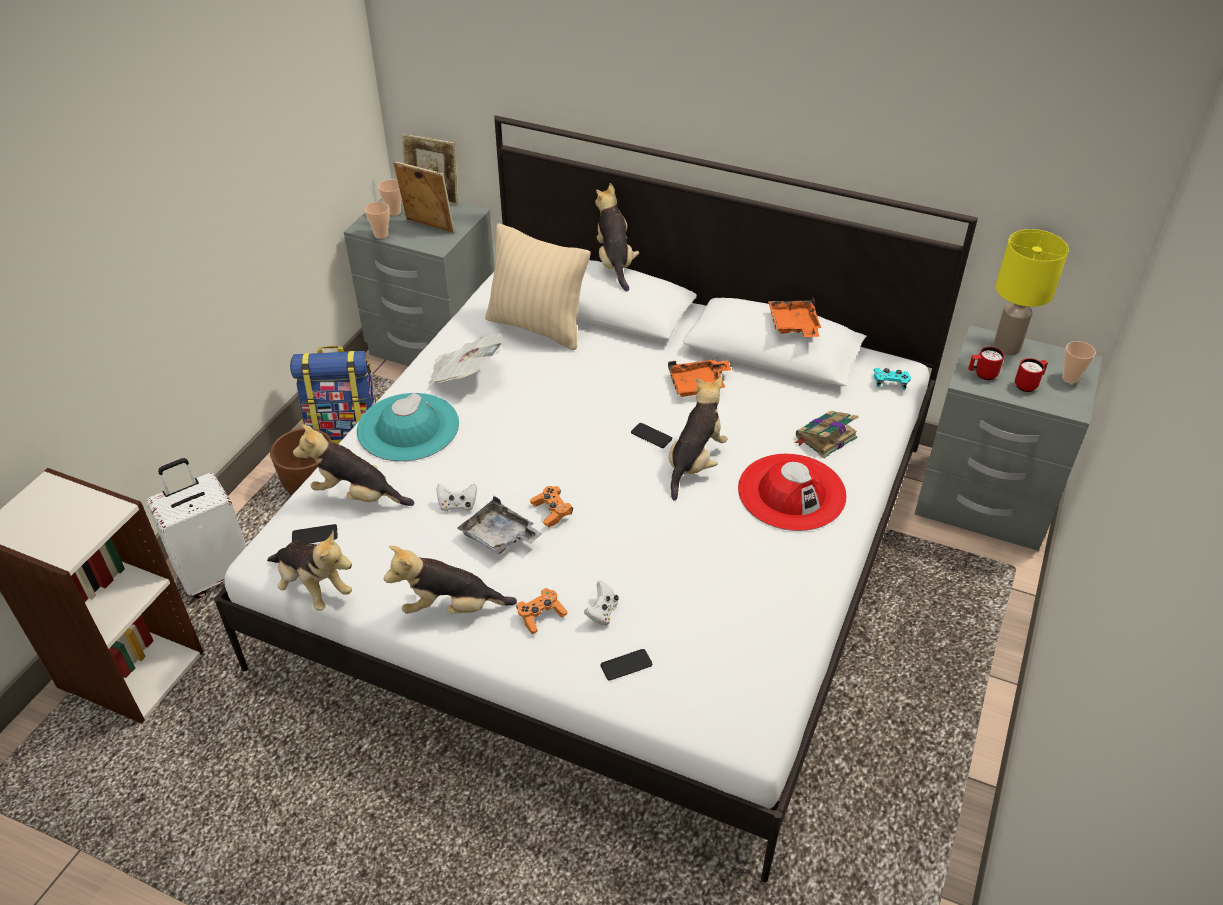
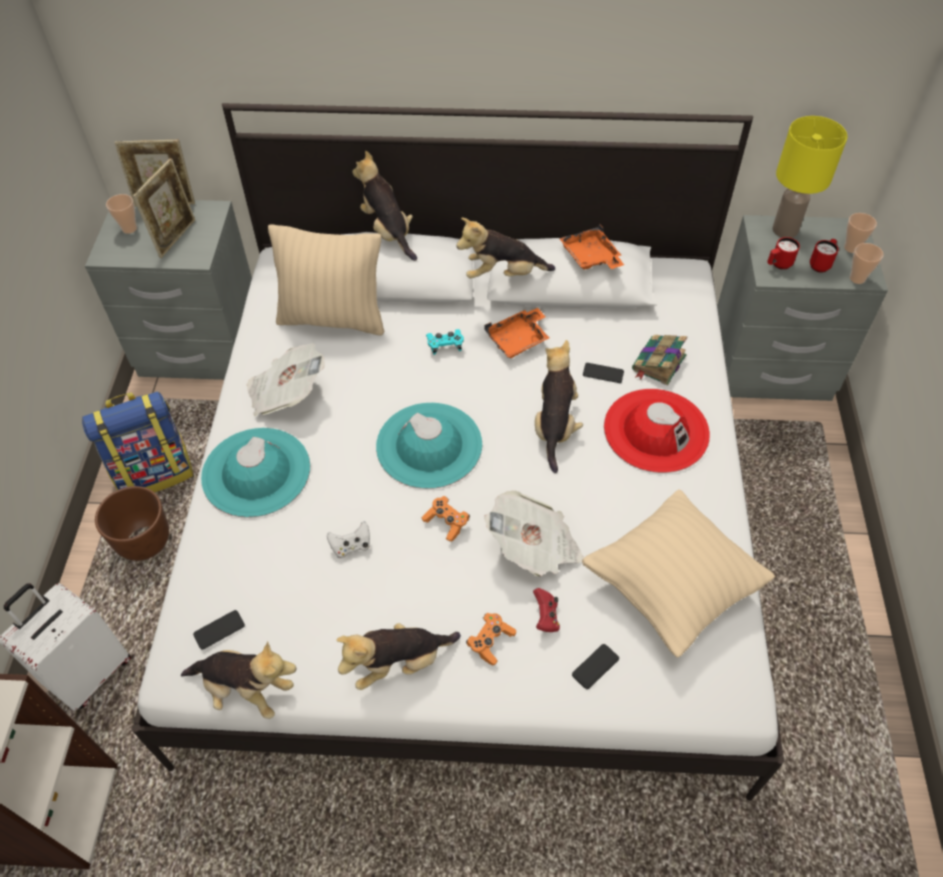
camera: 20 degrees left, 10 degrees up
(357, 496) = (242, 569): plush toy -> plush toy (503, 275)
(381, 235) = (129, 259): cup -> cup (857, 278)
(428, 227) = (175, 237): picture frame -> picture frame turned 105 degrees clockwise
(499, 536) = (409, 568): grey tray -> none
(569, 447) = (429, 445): none -> turquoise hat
(602, 612) = (546, 617): white game controller -> red game controller
(622, 554) = (534, 548): none -> newspaper
(651, 436) = (501, 409): phone -> phone (603, 373)
(735, 624) = (671, 587): none -> beige pillow
(890, 383) = (688, 289): turquoise game controller -> turquoise game controller (445, 345)

